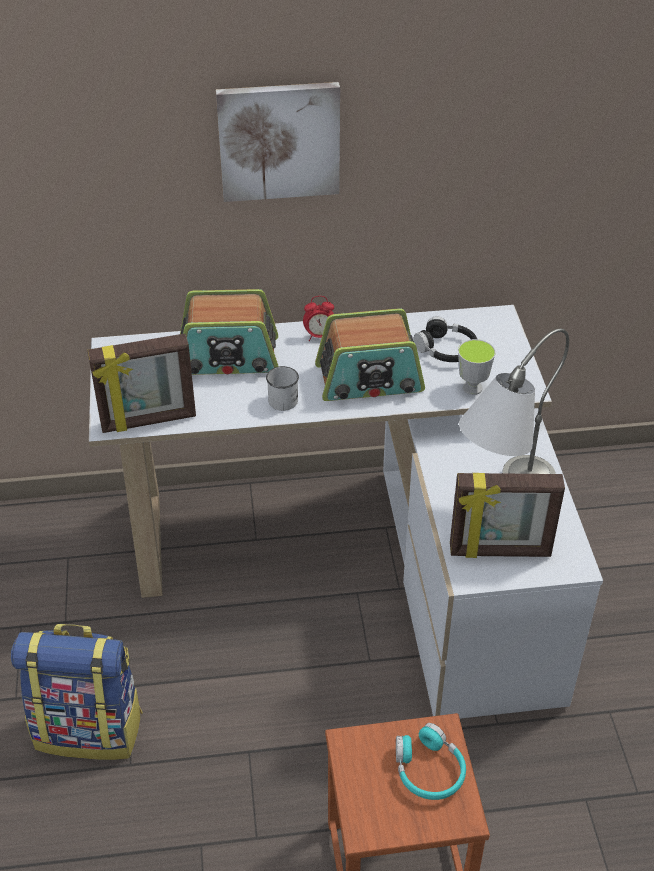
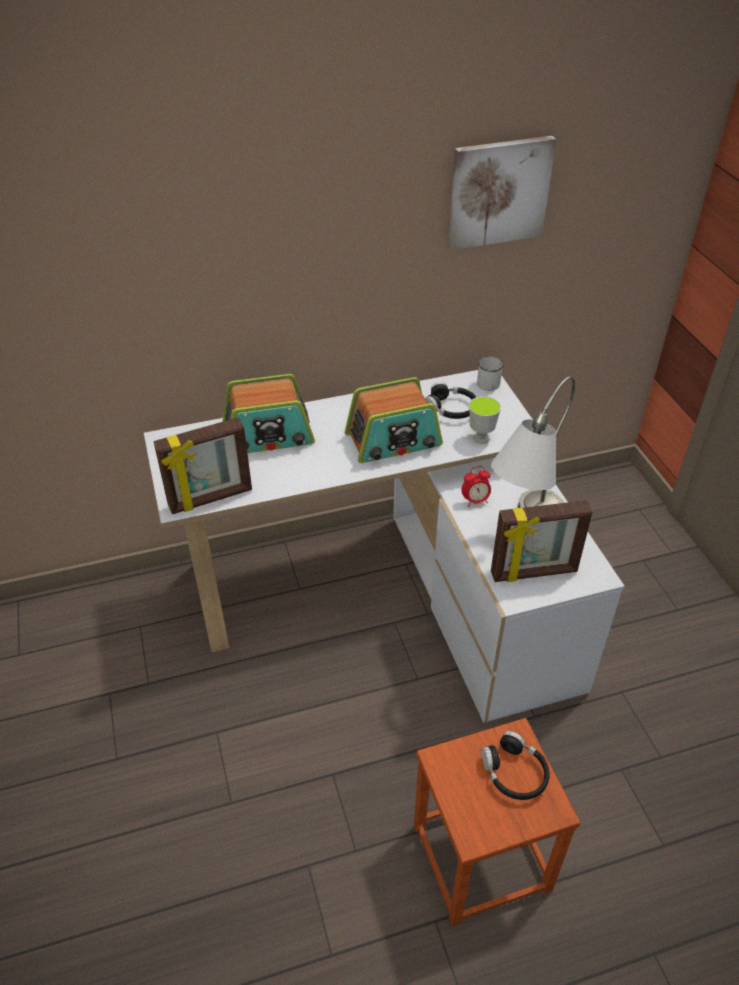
camera: 10 degrees left, 0 degrees up
(90, 729) = (189, 776): backpack -> none
(279, 140) = (298, 240): picture -> picture (498, 192)
(283, 397) = (324, 464): white mug -> white mug (487, 381)
(319, 336) = (342, 409): alarm clock -> alarm clock (475, 501)
(428, 770) = (514, 773): turquoise headphones -> black headphones

